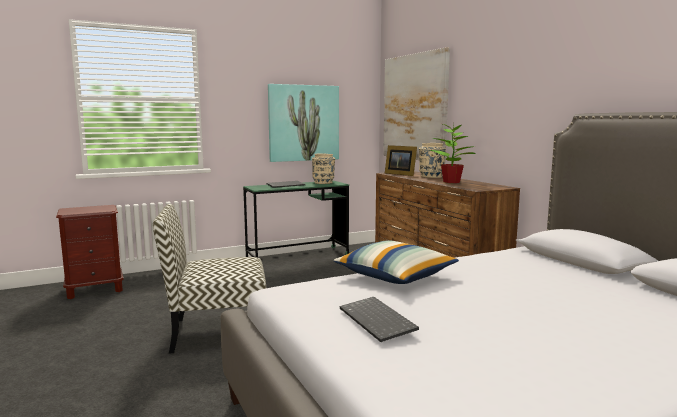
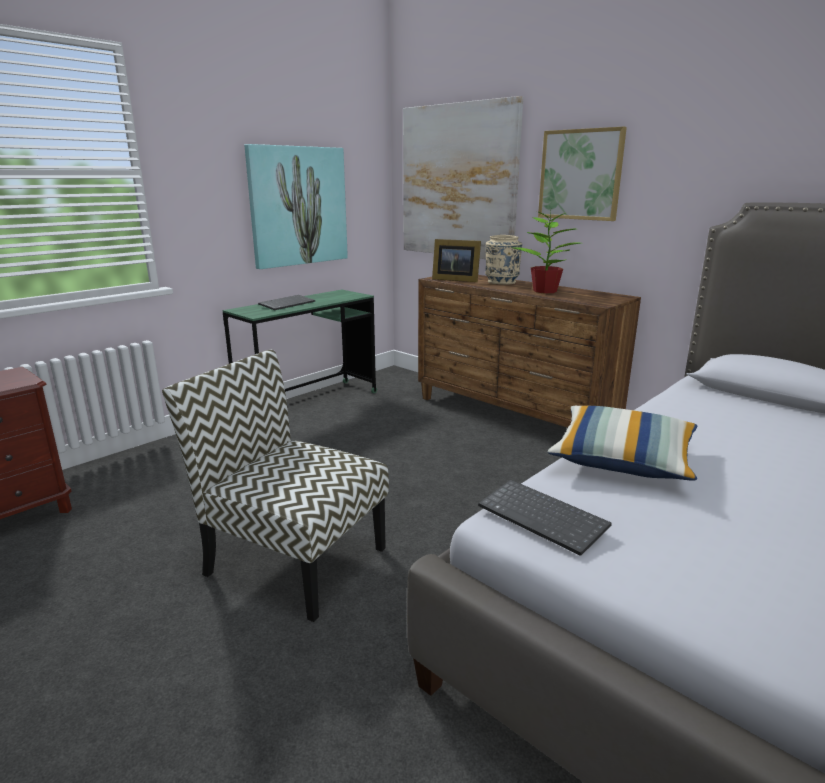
camera: 20 degrees left, 10 degrees up
(216, 331) = (293, 560): chair -> chair turned 60 degrees clockwise
(323, 182) = (334, 295): beige vase -> none
(378, 320) = (729, 560): keyboard -> keyboard (544, 517)
(483, 99) = (580, 175): none -> picture

